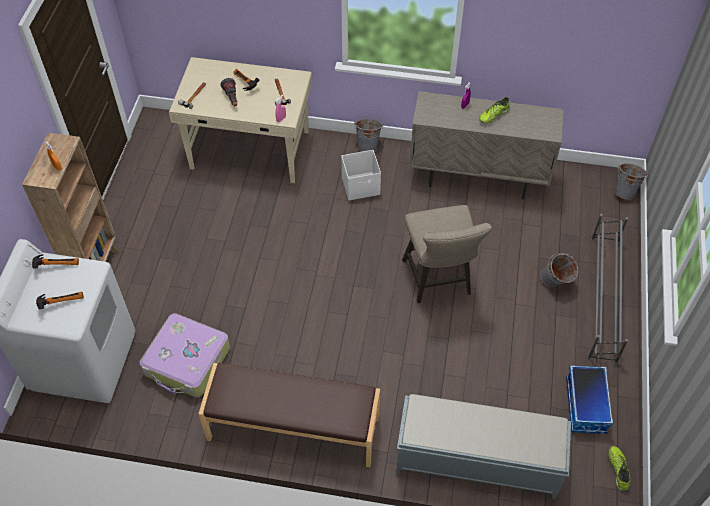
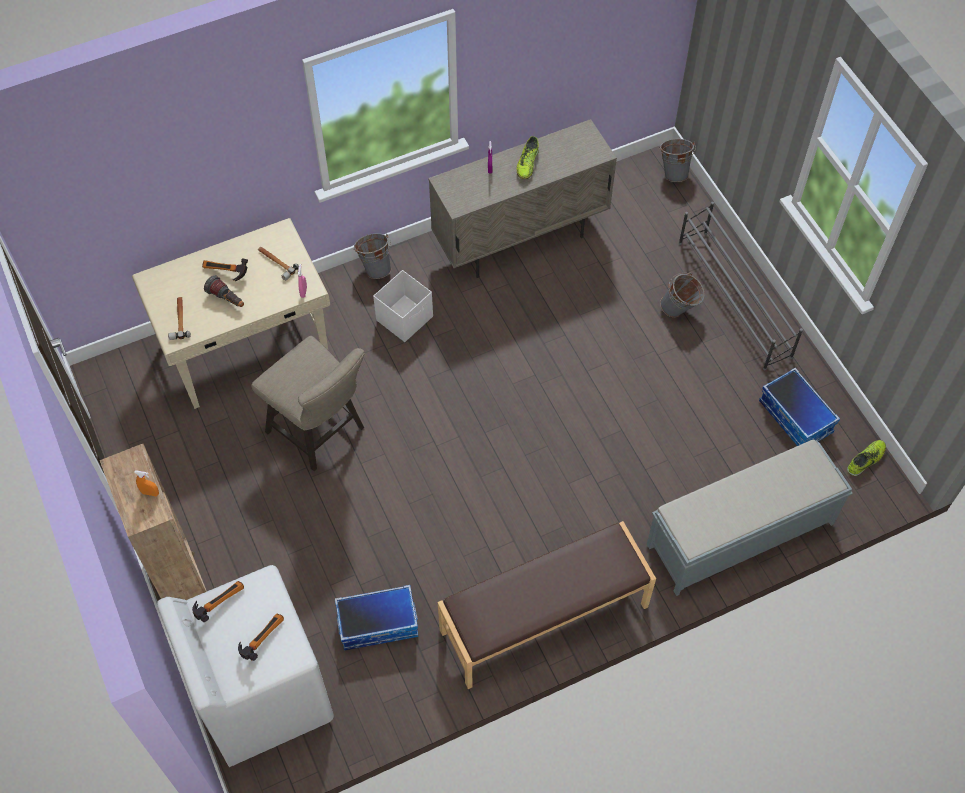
camera: 35 degrees left, 5 degrees up
(187, 362) = (378, 623): suitcase -> storage box
(438, 281) = (566, 376): beige stool -> beige stool (321, 433)
(618, 469) = (866, 460): shoe -> shoe turned 90 degrees clockwise

